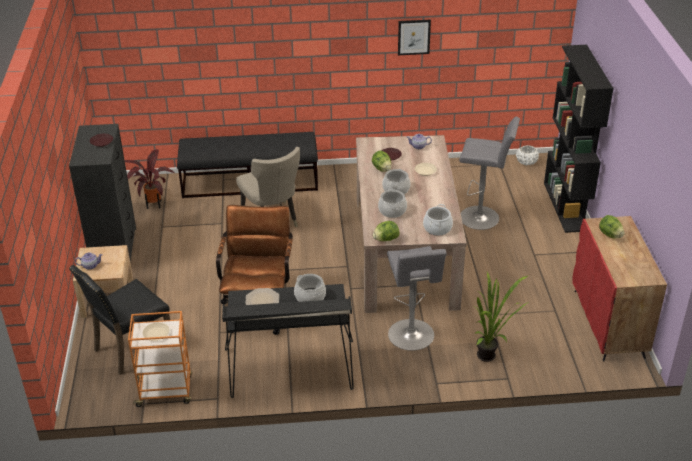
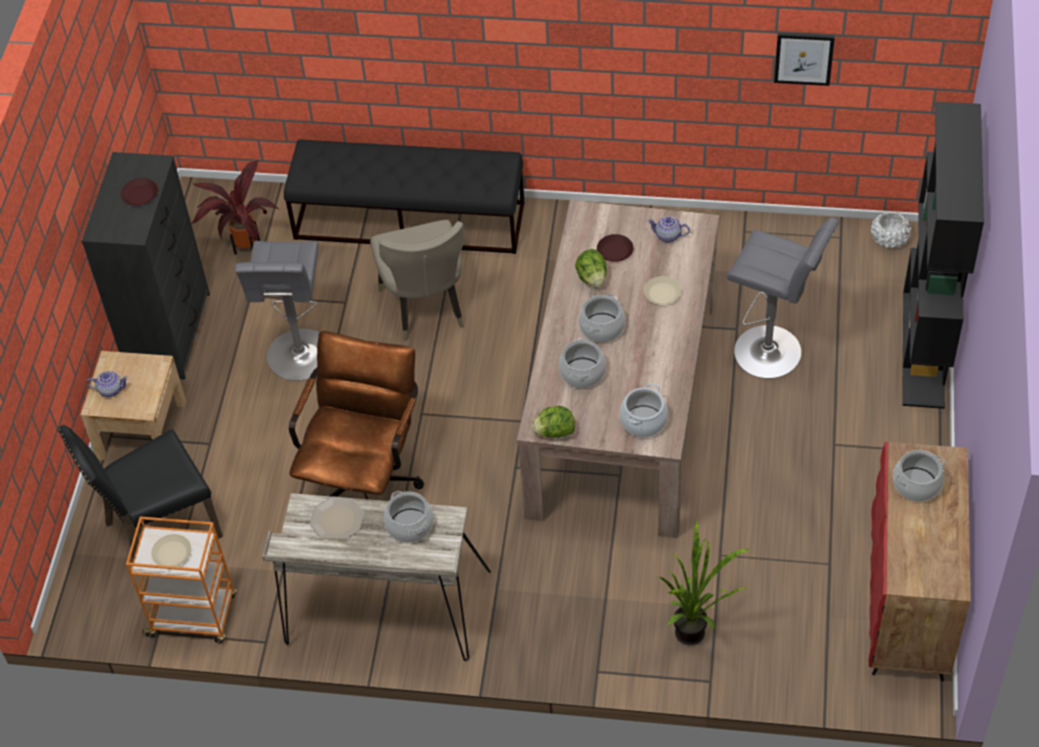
camera: 15 degrees right, 15 degrees up
(290, 371) = (383, 611): black desk -> beige desk
(412, 337) = (585, 578): grey stool -> grey stool (299, 358)
(414, 37) = (693, 32): picture -> picture (803, 58)
(610, 235) = (916, 484): lettuce -> cooking pot

